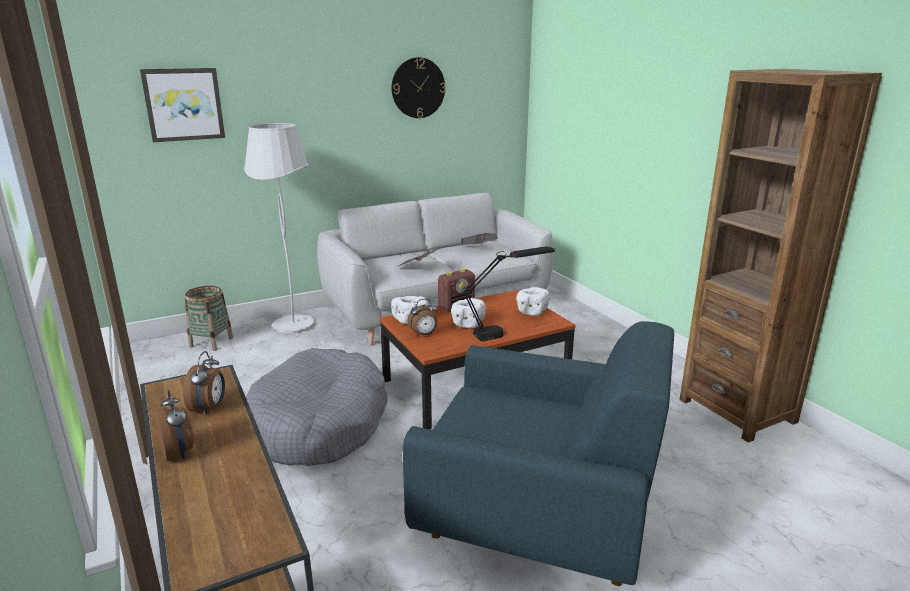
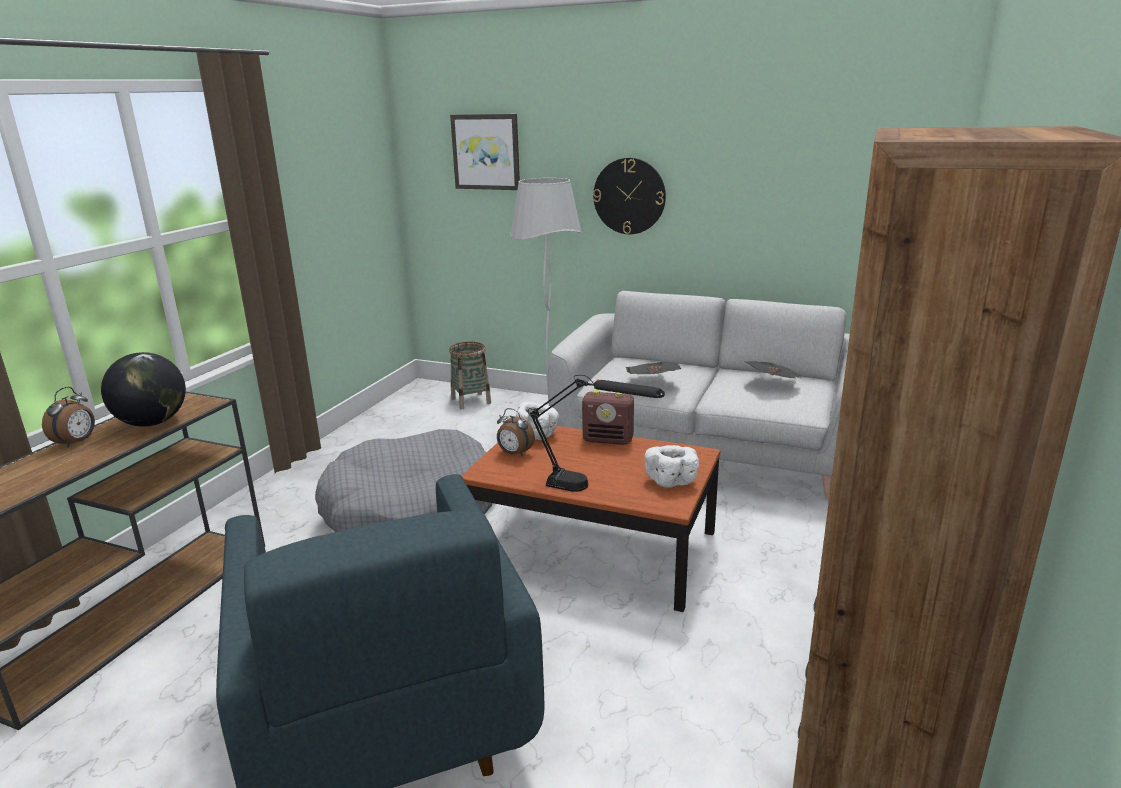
camera: 50 degrees right, 0 degrees up
(209, 408) = (152, 423): alarm clock -> globe
(418, 88) = (761, 144): wall clock -> wall clock (629, 196)
(467, 324) = (575, 462): white bowl -> none

